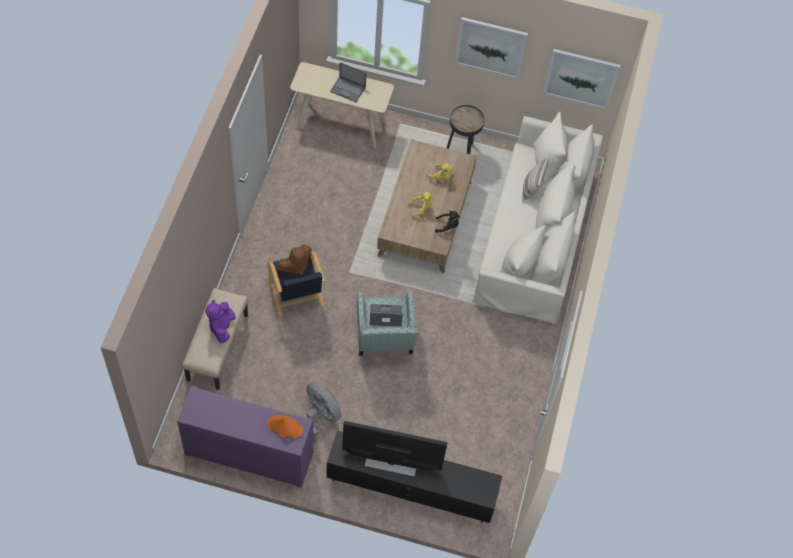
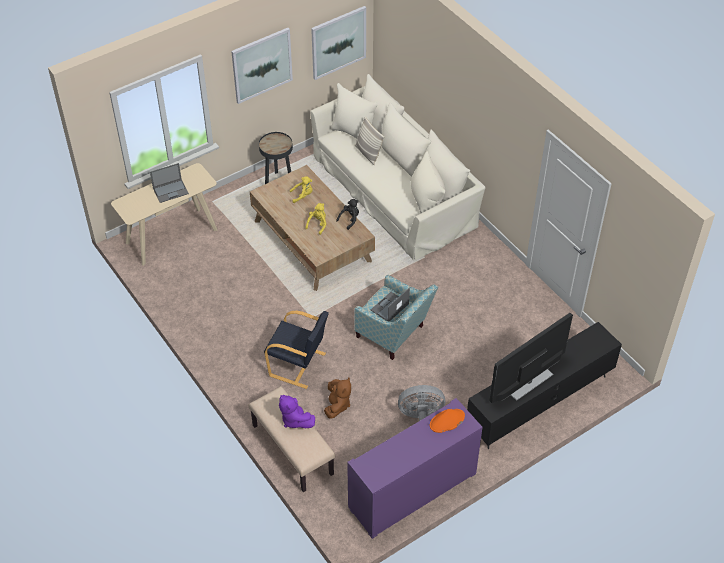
camera: 45 degrees left, 10 degrees down
(295, 266) = (285, 336): brown plush toy -> brown plush toy (337, 405)

